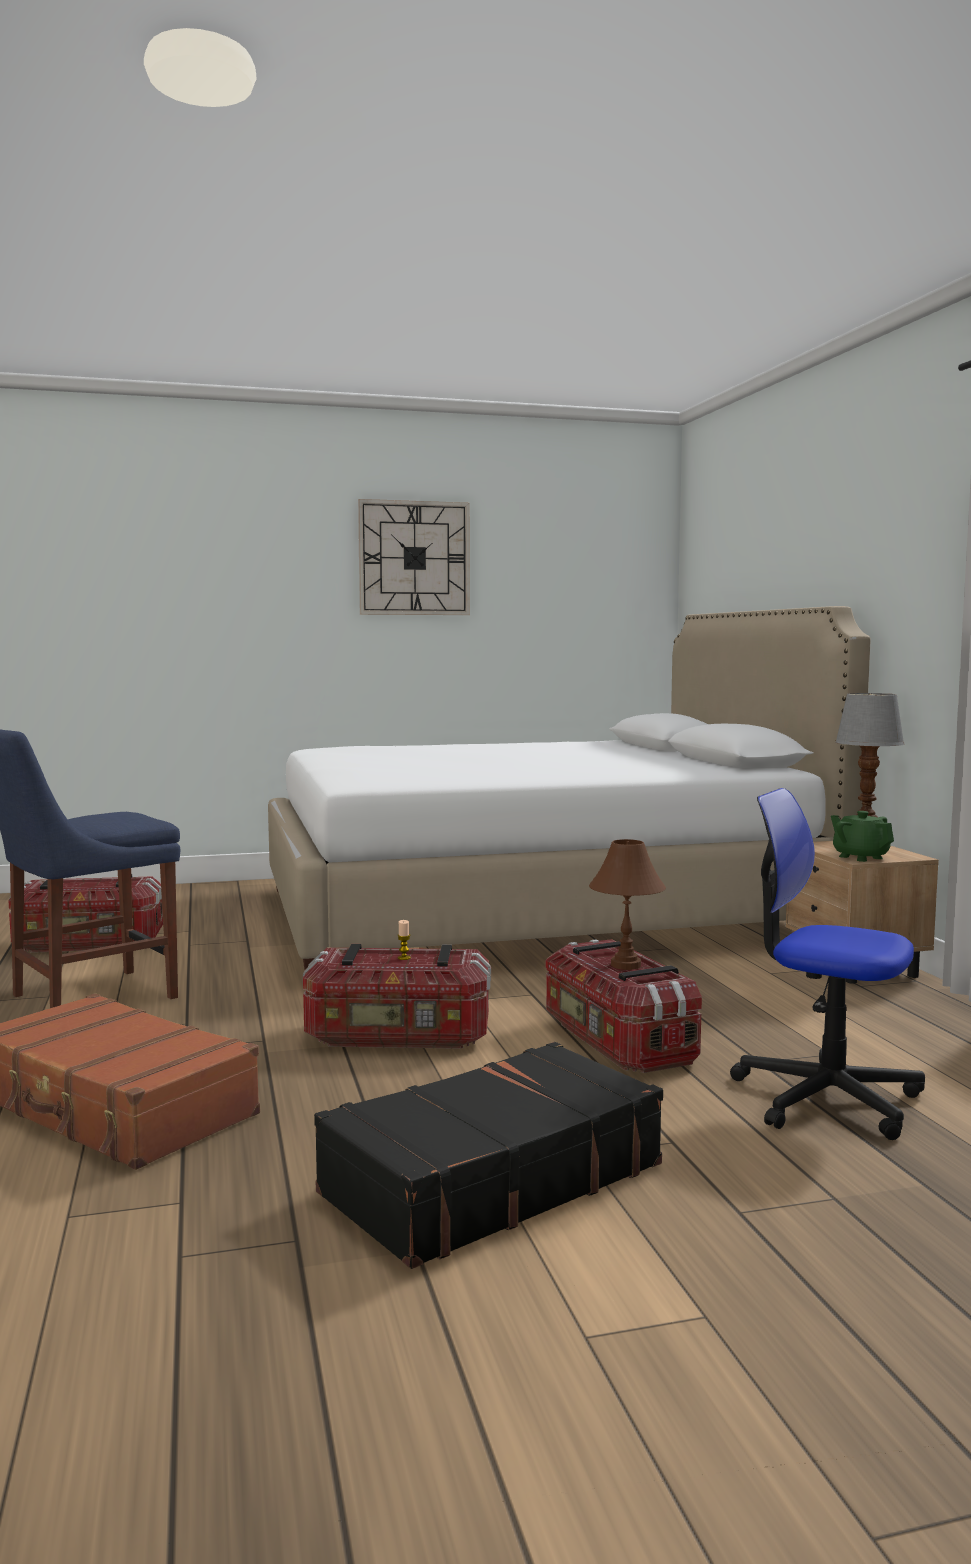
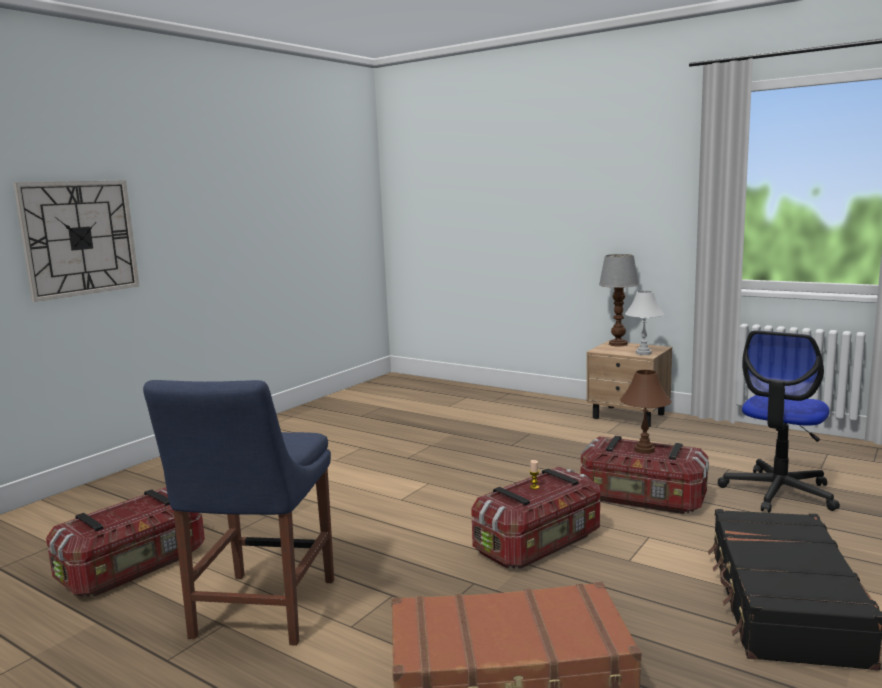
camera: 40 degrees left, 5 degrees up
(414, 558) = (228, 169): wall clock -> wall clock (79, 238)
(534, 914) = (409, 433): white bed -> none
(826, 1098) = (778, 492): office chair -> office chair turned 45 degrees counterclockwise
(860, 857) = (643, 353): green teapot -> white table lamp

